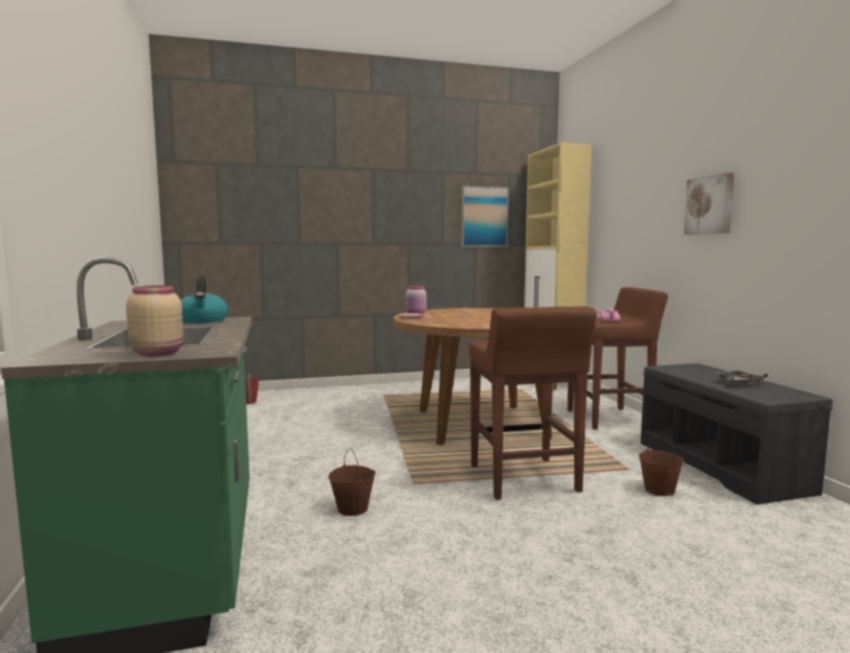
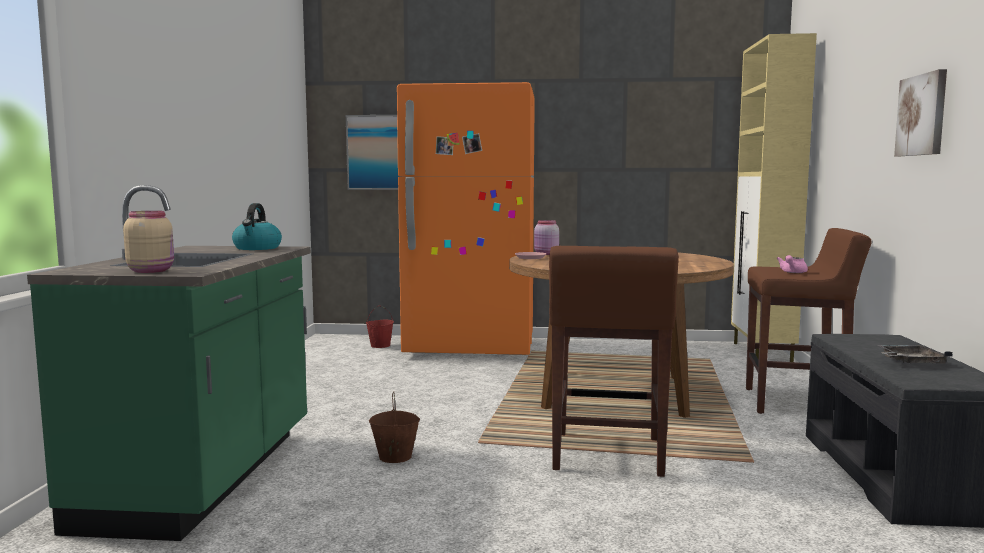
camera: 20 degrees right, 0 degrees up
(331, 397) = (471, 348): none -> orange fridge
(484, 216) = (680, 134): picture -> picture (377, 152)
(659, 490) = (769, 489): brown bucket -> none

